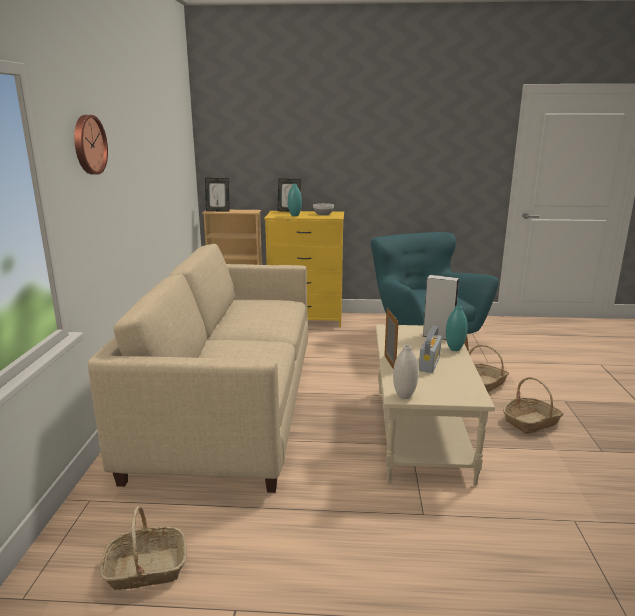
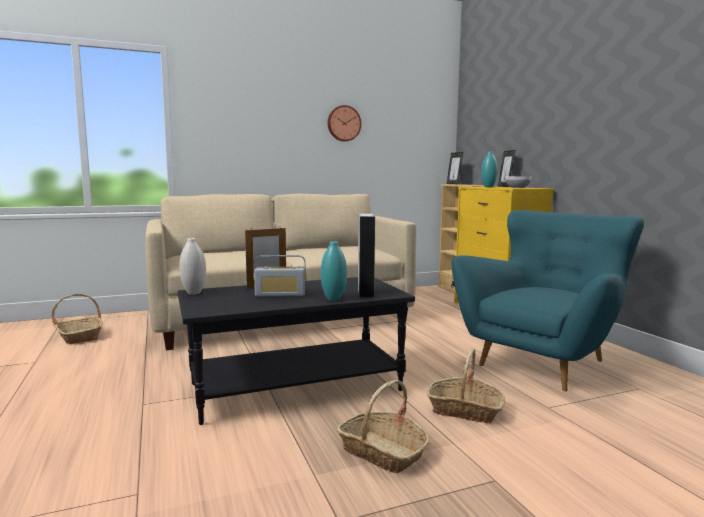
camera: 65 degrees right, 10 degrees down
(88, 145) = (237, 99): wall clock -> wall clock (343, 123)
(419, 432) = (296, 386): beige coffee table -> black coffee table

